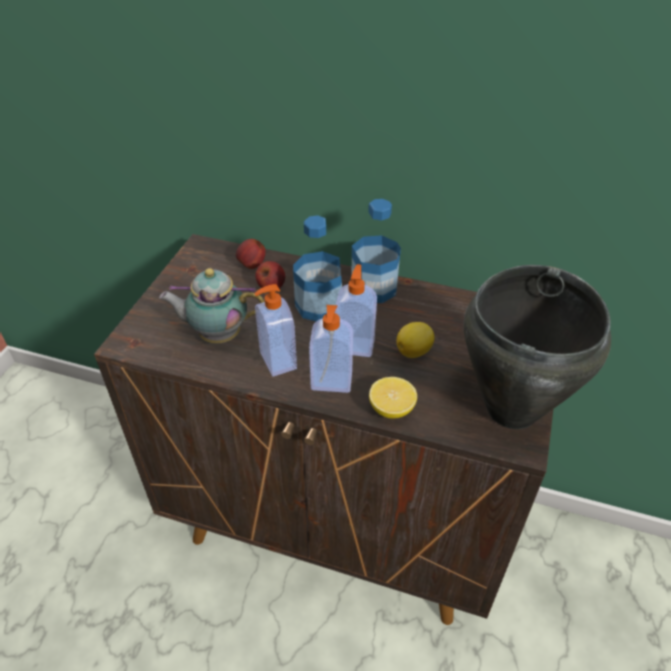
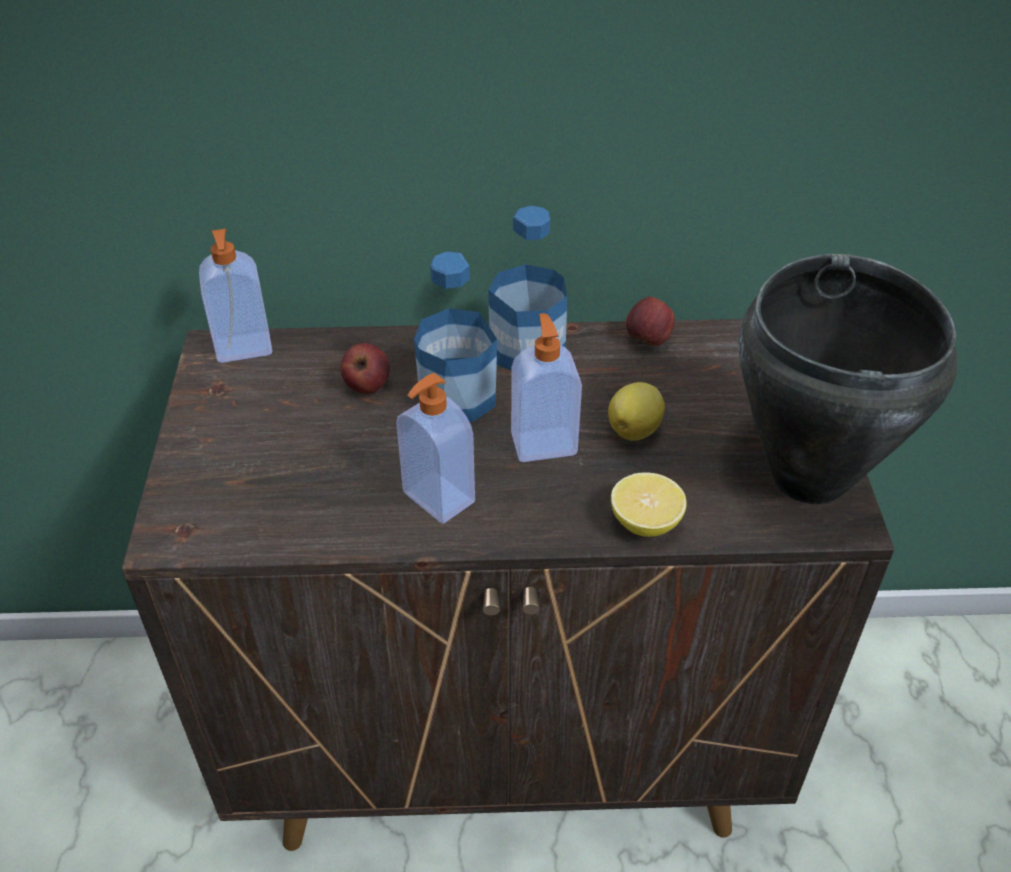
camera: 20 degrees left, 0 degrees up
(217, 335) = (319, 483): teapot -> none
(251, 265) = (317, 359): apple -> apple (648, 341)
(331, 382) = (537, 508): soap dispenser -> soap dispenser (244, 349)

